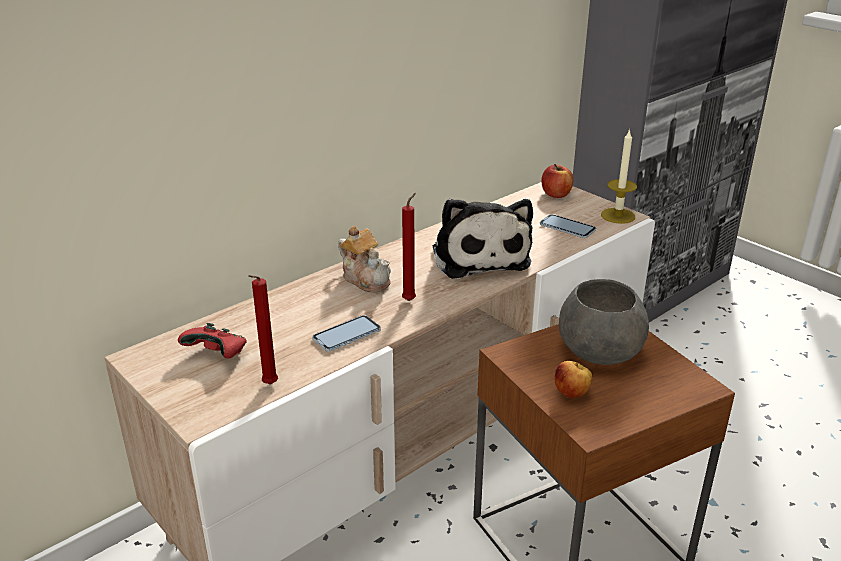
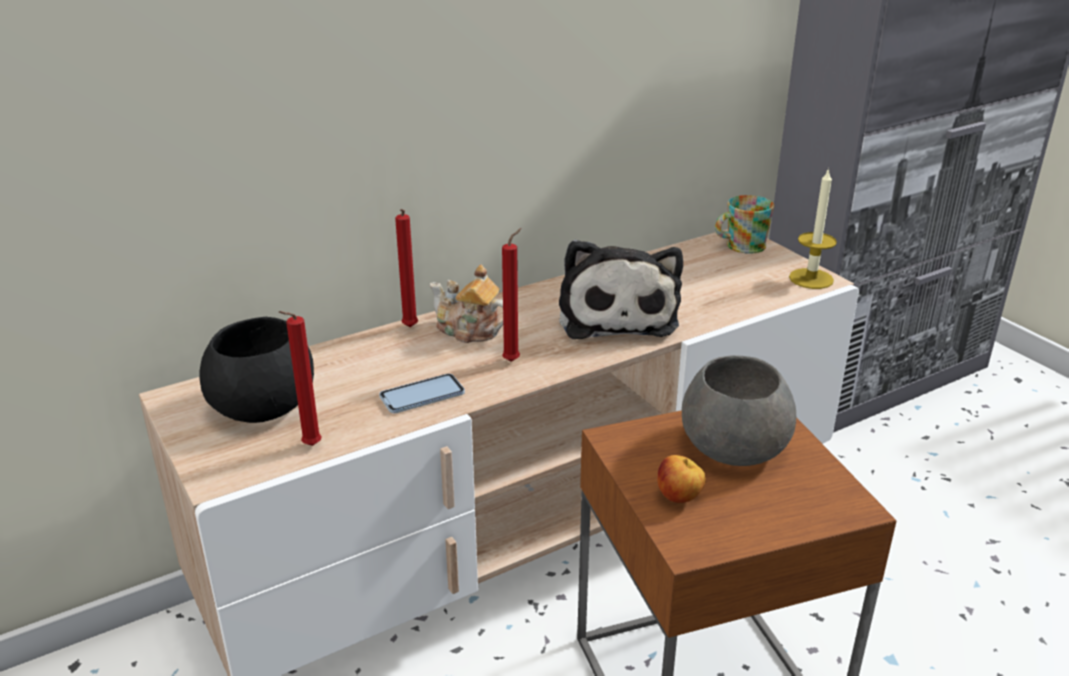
camera: 10 degrees right, 0 degrees up
(218, 355) = (265, 404): red game controller -> black bowl
(317, 281) = (410, 328): none -> red candle
(366, 279) = (469, 330): teapot -> teapot turned 150 degrees clockwise
(556, 194) = (740, 246): apple -> mug
(567, 227) = (740, 288): phone -> none

